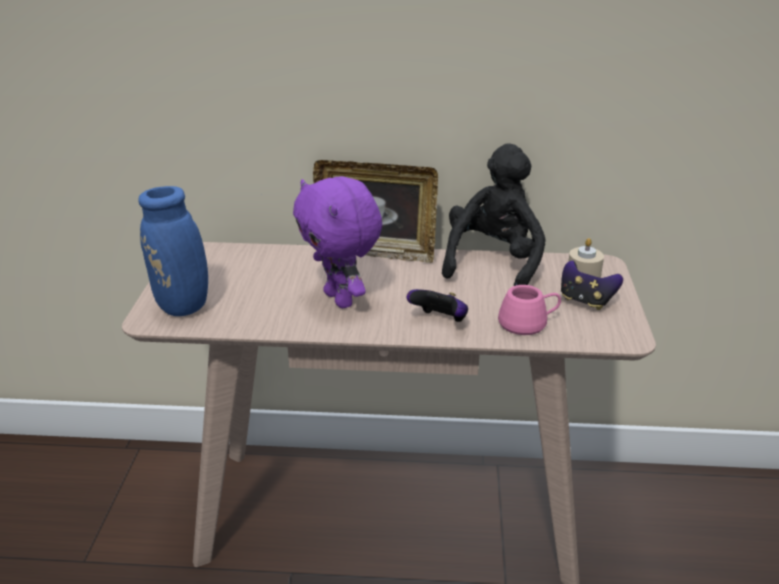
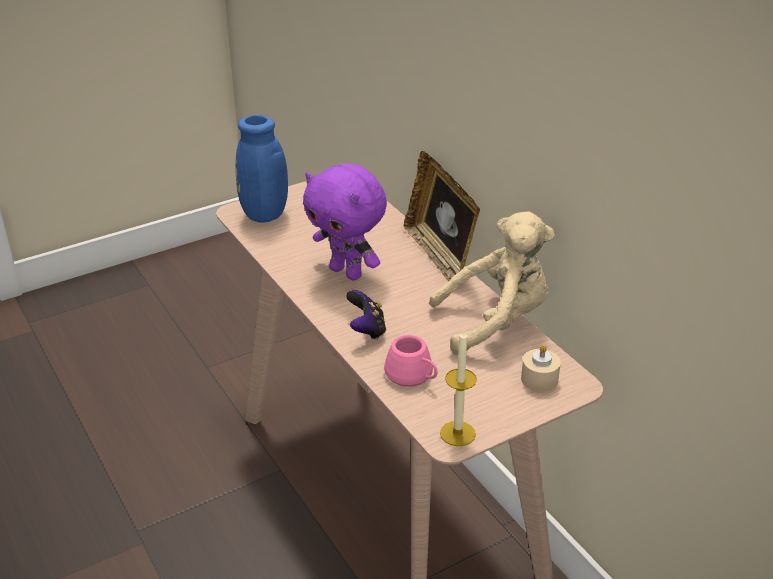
camera: 55 degrees right, 5 degrees up
(341, 299) = (347, 272): purple plush toy -> purple plush toy turned 75 degrees counterclockwise
(493, 263) = (495, 322): black plush toy -> beige plush toy
(585, 301) = (488, 396): game controller -> none
(622, 331) = (457, 433): none -> candle

